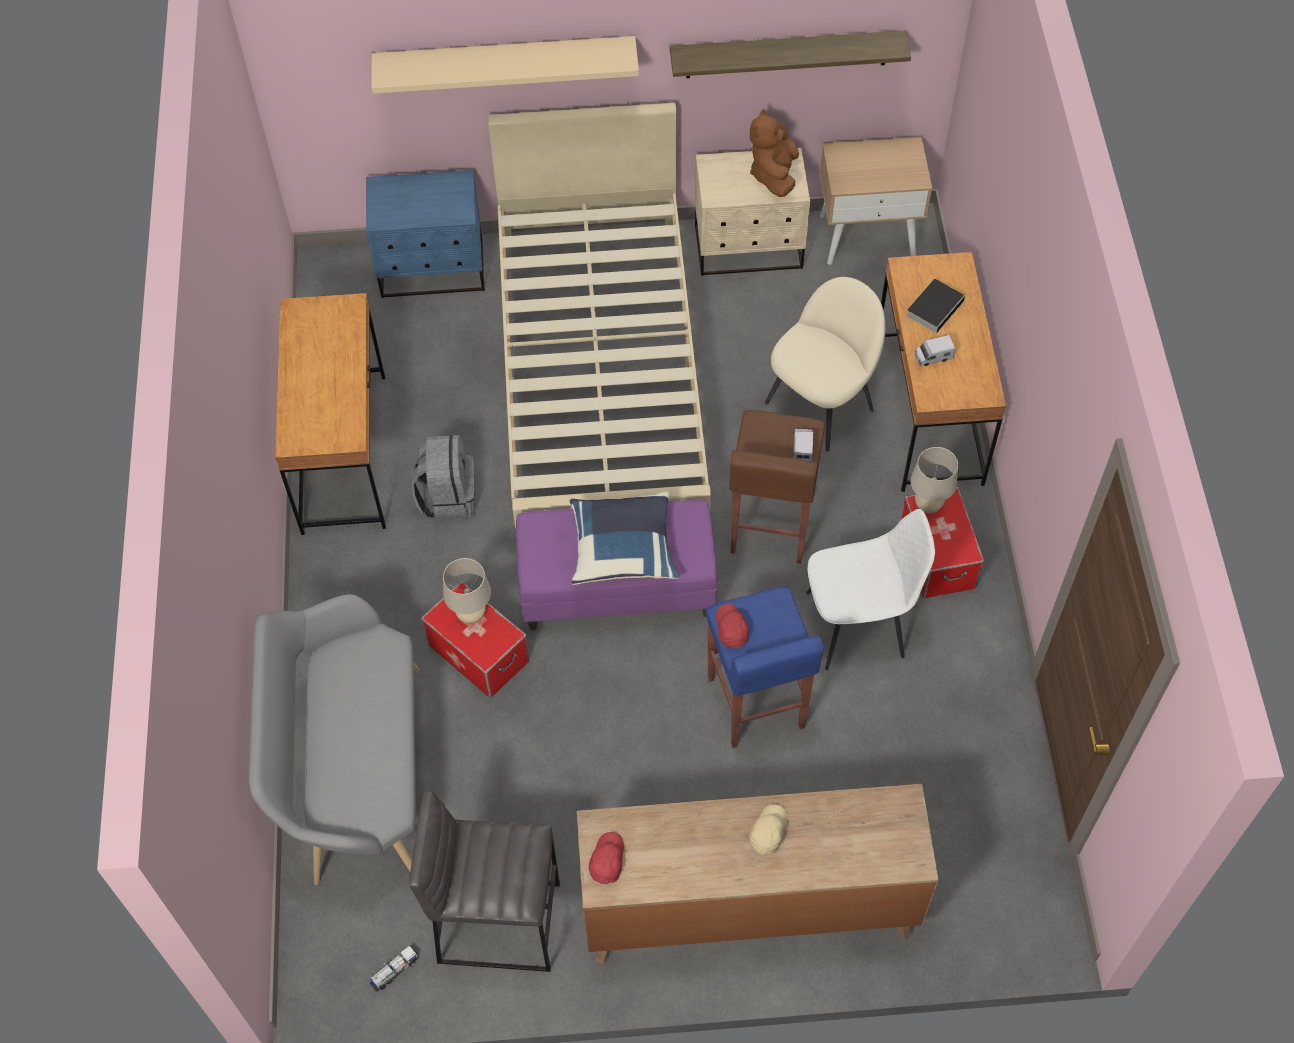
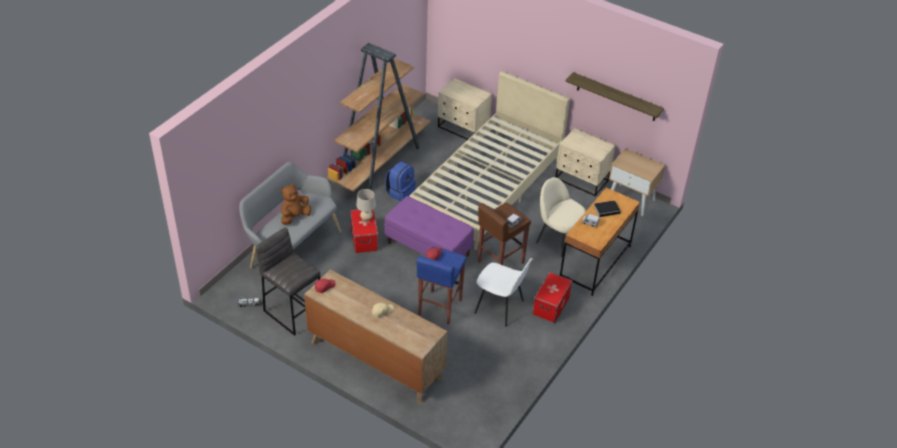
camera: 35 degrees right, 15 degrees down
(344, 453) = (380, 162): brown desk -> brown bookcase
(433, 270) = (463, 128): blue nightstand -> beige nightstand
(448, 497) = (400, 192): grey backpack -> blue backpack
(505, 61) = (513, 50): beige shelf -> none
(623, 549) = (430, 224): blue pillow -> none
(774, 174) = (596, 147): brown plush toy -> brown plush toy (295, 217)
(821, 404) = (558, 238): beige chair -> beige chair turned 135 degrees counterclockwise
(928, 505) = (555, 279): beige table lamp -> none

